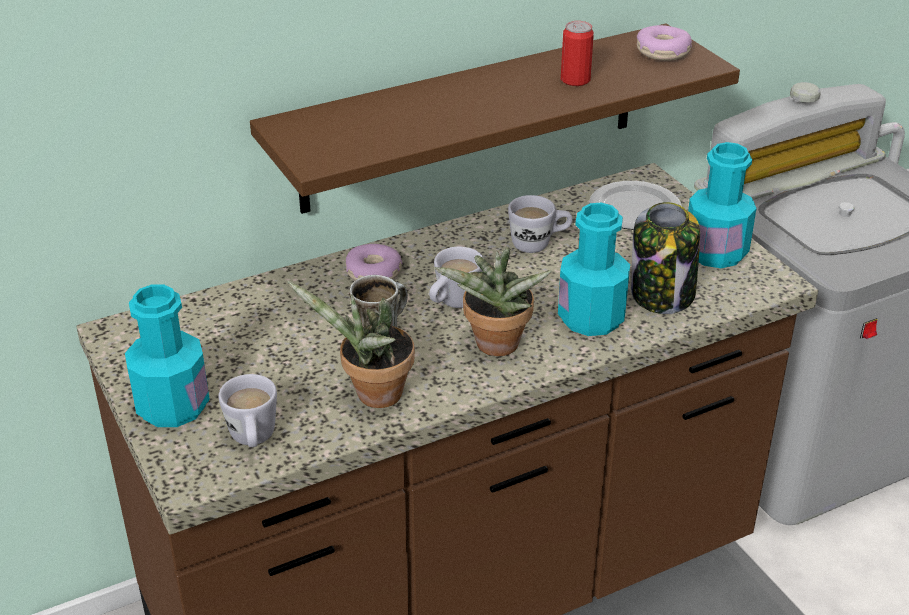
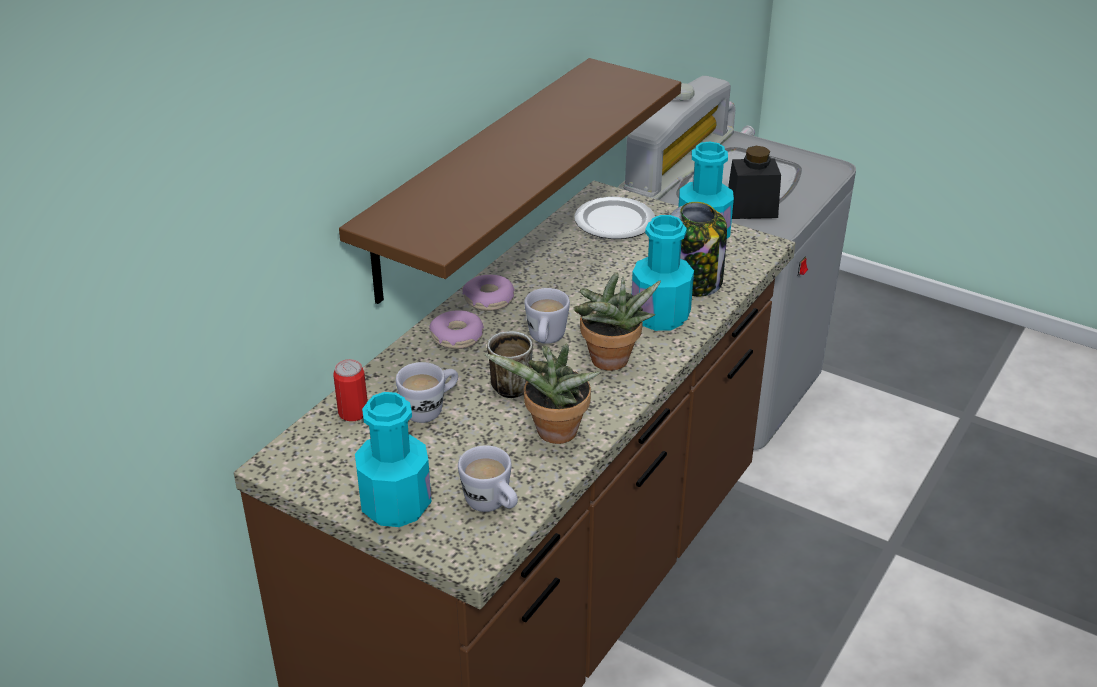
camera: 30 degrees left, 0 degrees up
(539, 244) = (567, 272): white mug -> white mug (430, 409)
(575, 80) = (571, 121): can -> can (353, 413)
(663, 52) = (613, 82): donut -> donut (489, 300)
(831, 245) = (751, 209): none -> black jar

